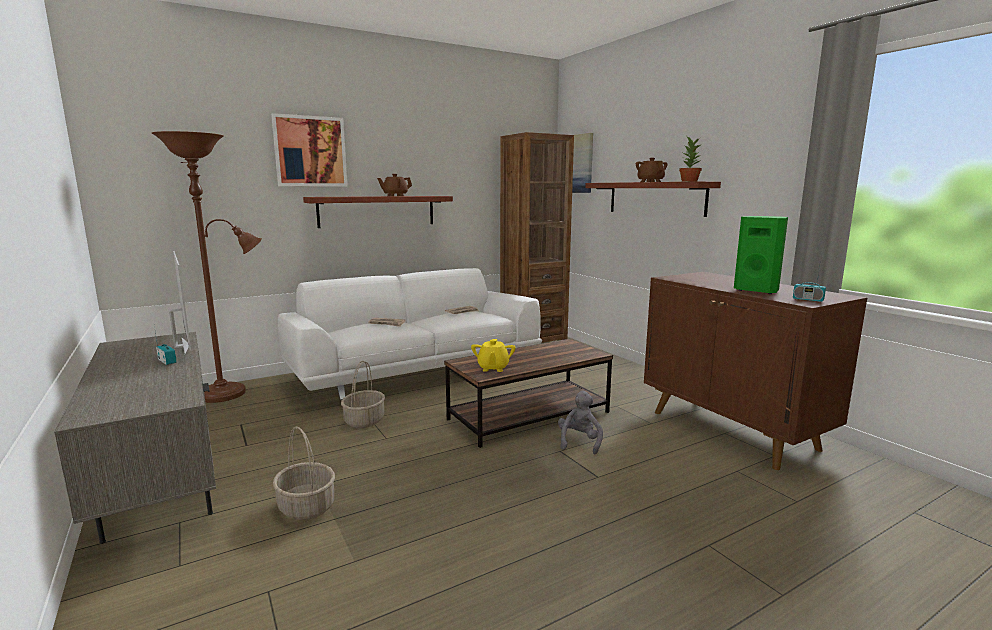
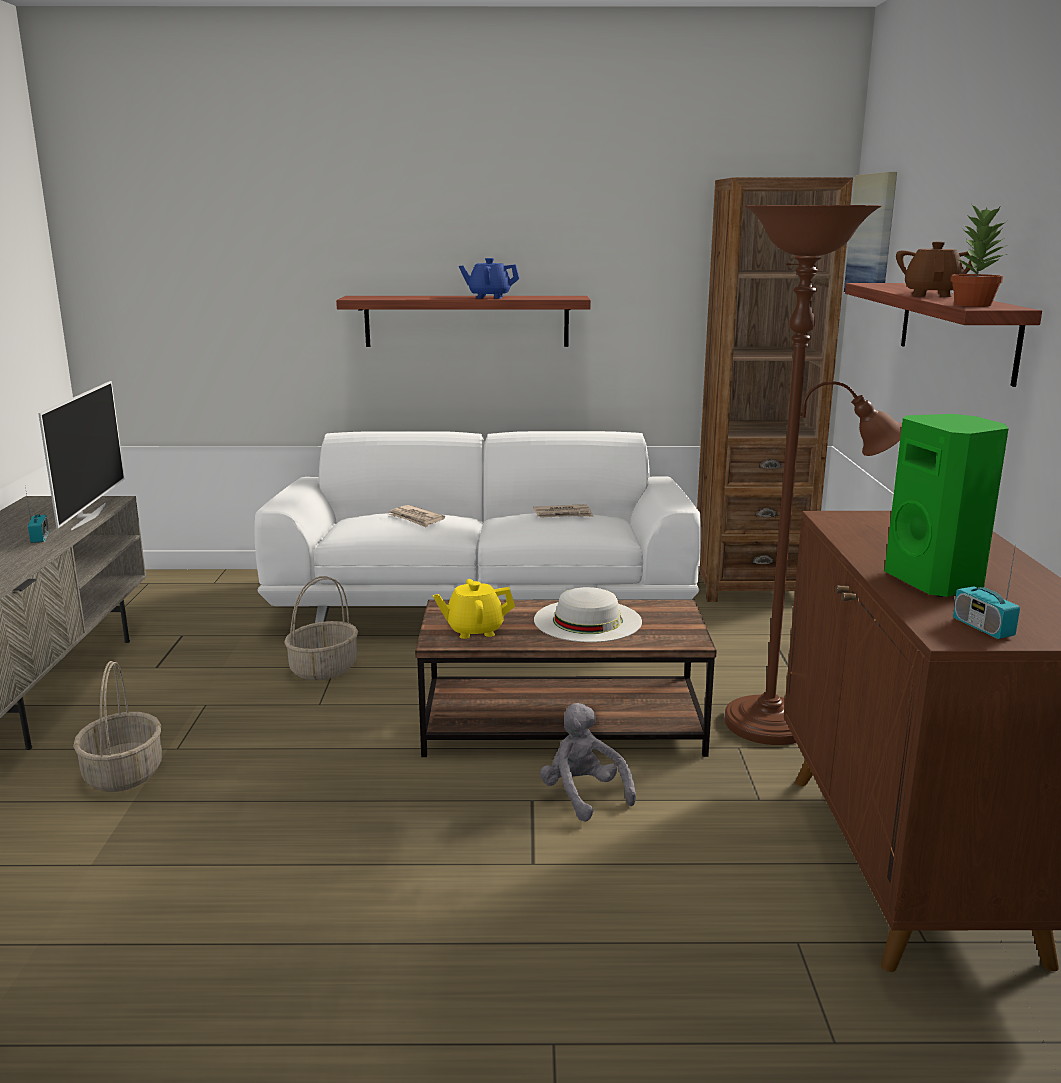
camera: 30 degrees right, 5 degrees up
(228, 393) = (218, 584): brown floor lamp -> brown floor lamp (780, 723)
(310, 151) = (357, 222): picture -> none
(395, 196) = (489, 297): brown teapot -> blue teapot
(493, 368) = (474, 630): yellow teapot -> yellow teapot turned 45 degrees clockwise
(539, 354) = (587, 620): none -> white hat
(579, 442) = (583, 795): grey plush toy -> grey plush toy turned 75 degrees counterclockwise

